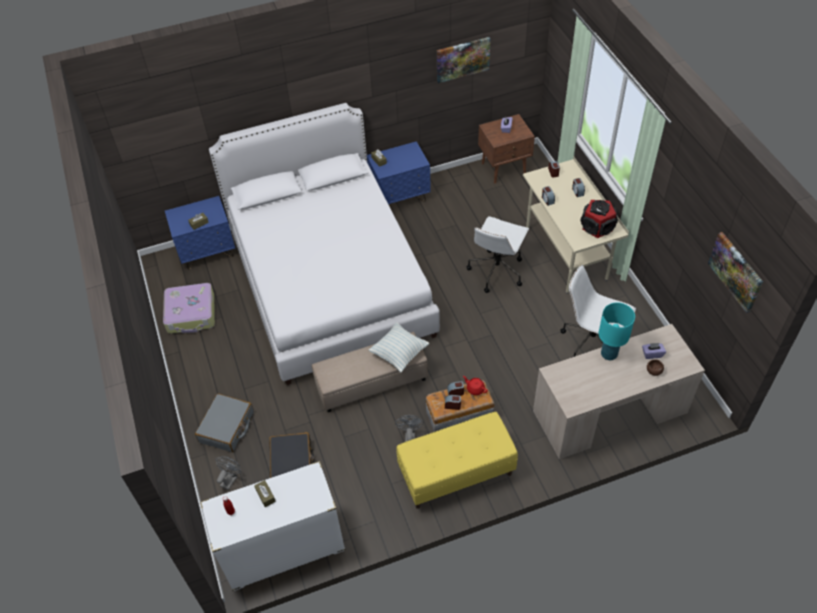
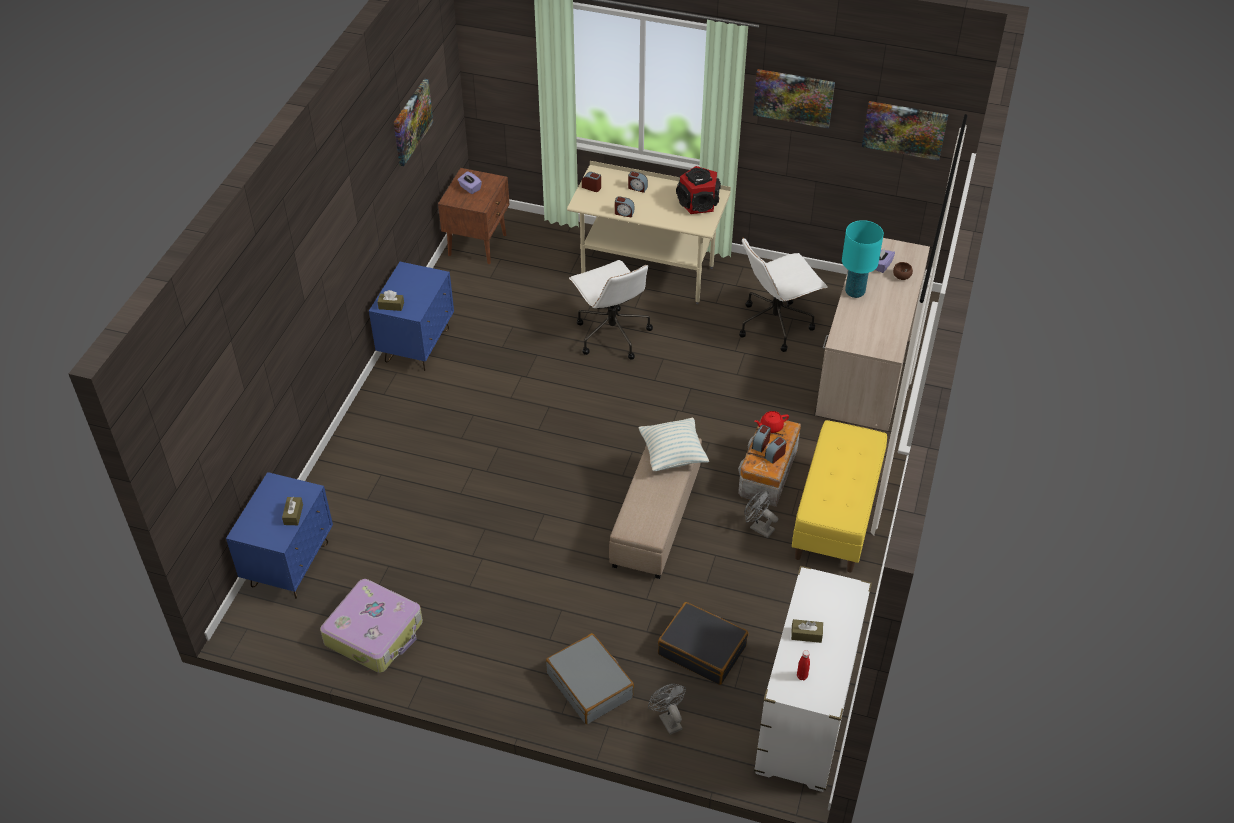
camera: 55 degrees left, 5 degrees down
(329, 282) = (473, 475): white bed -> none
(684, 194) = (793, 97): none -> picture

